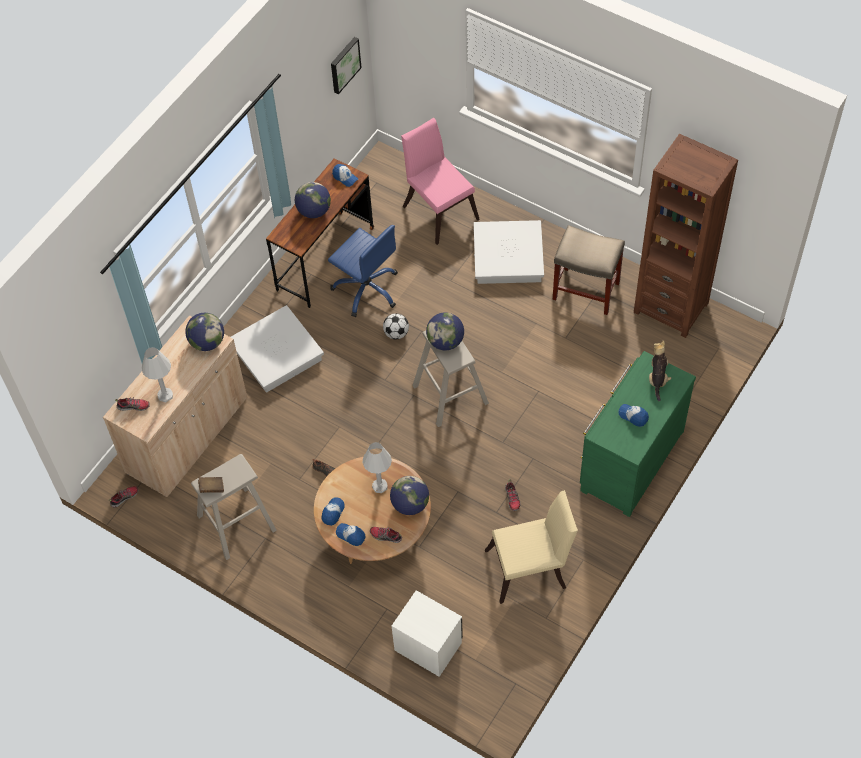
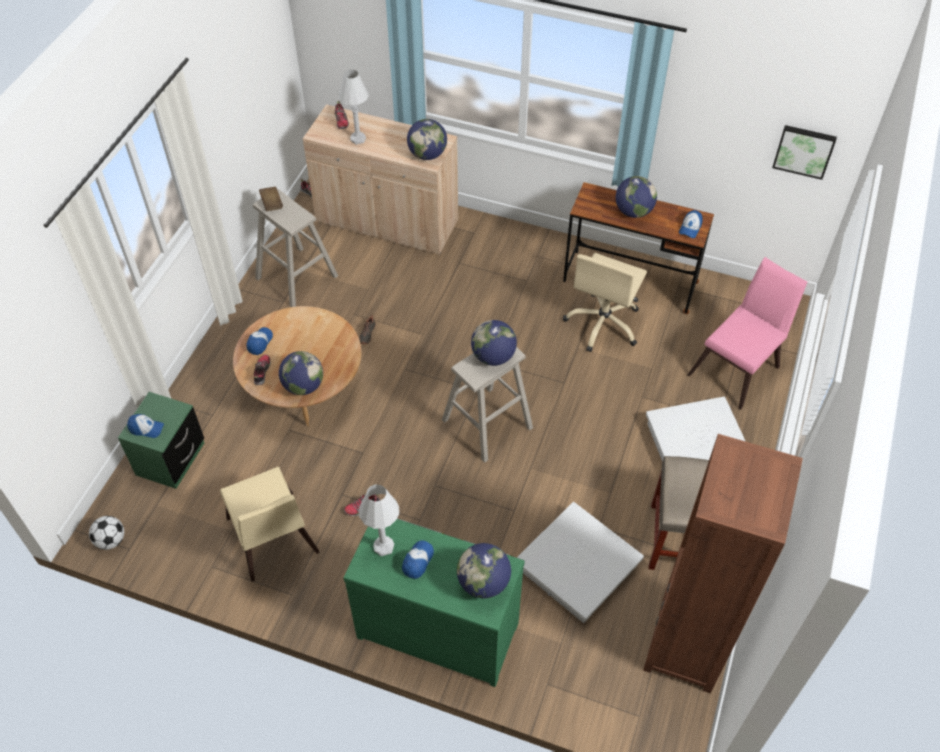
camera: 75 degrees right, 5 degrees down
(277, 353) = (499, 267): white storage box -> white storage box (578, 567)
(333, 512) = (285, 323): cap -> cap (146, 428)
(367, 289) = (603, 324): blue office chair -> beige office chair
(380, 486) = (322, 356): white table lamp -> white table lamp (384, 547)
(396, 333) = (553, 360): football -> football (111, 540)
(428, 646) = (171, 459): white nightstand -> green nightstand
(657, 378) = (483, 582): plush toy -> globe

